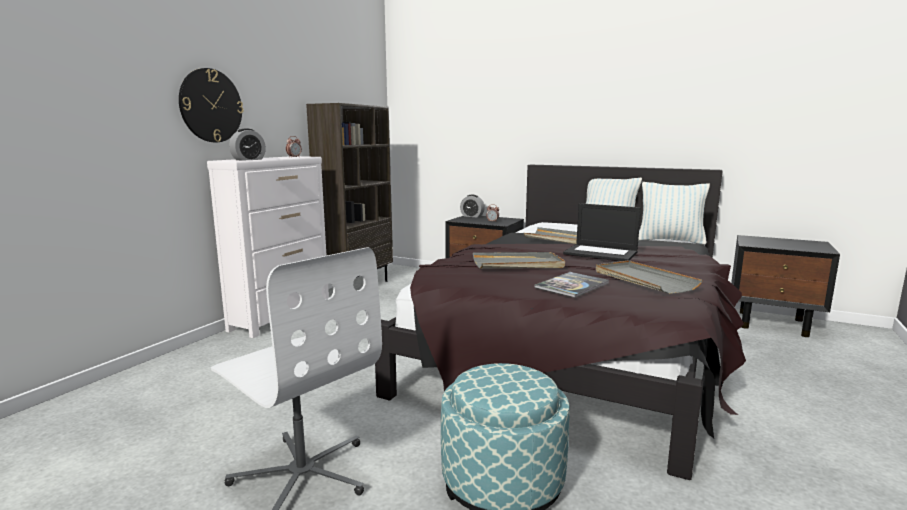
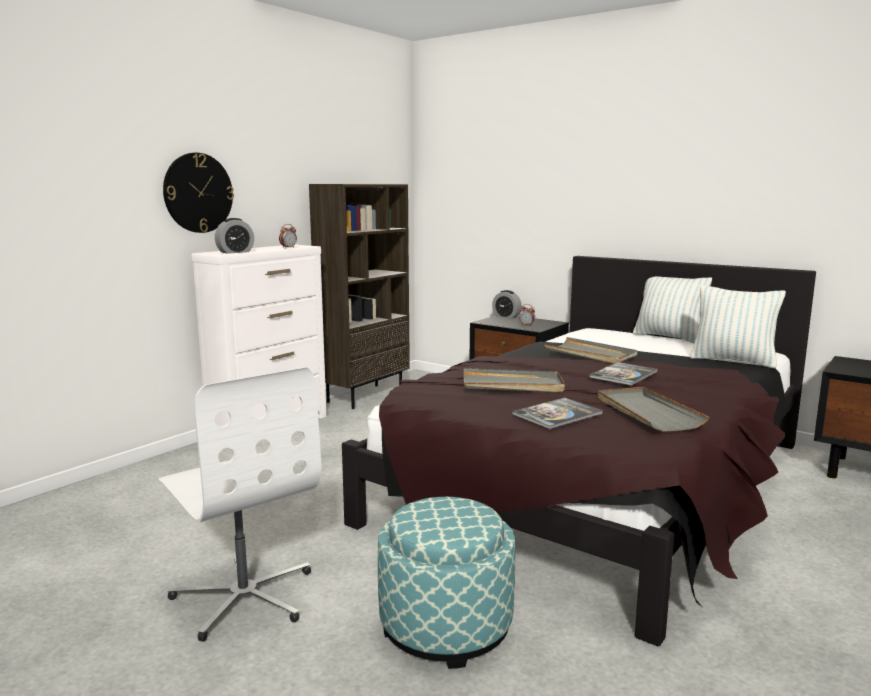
camera: 10 degrees right, 0 degrees up
(601, 253) = (624, 375): laptop -> book

